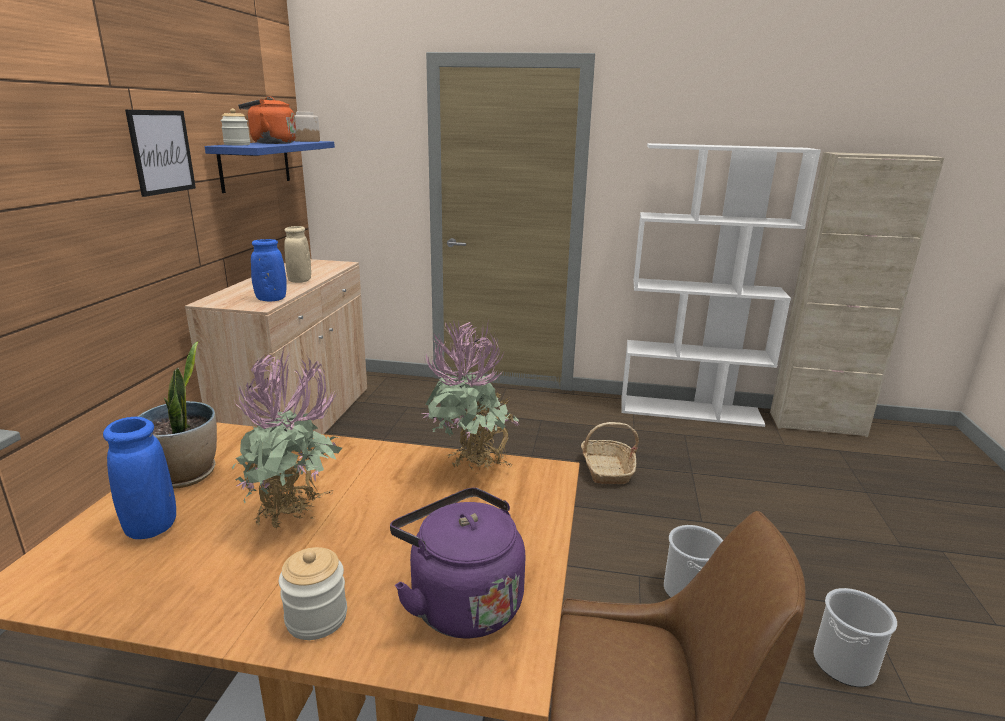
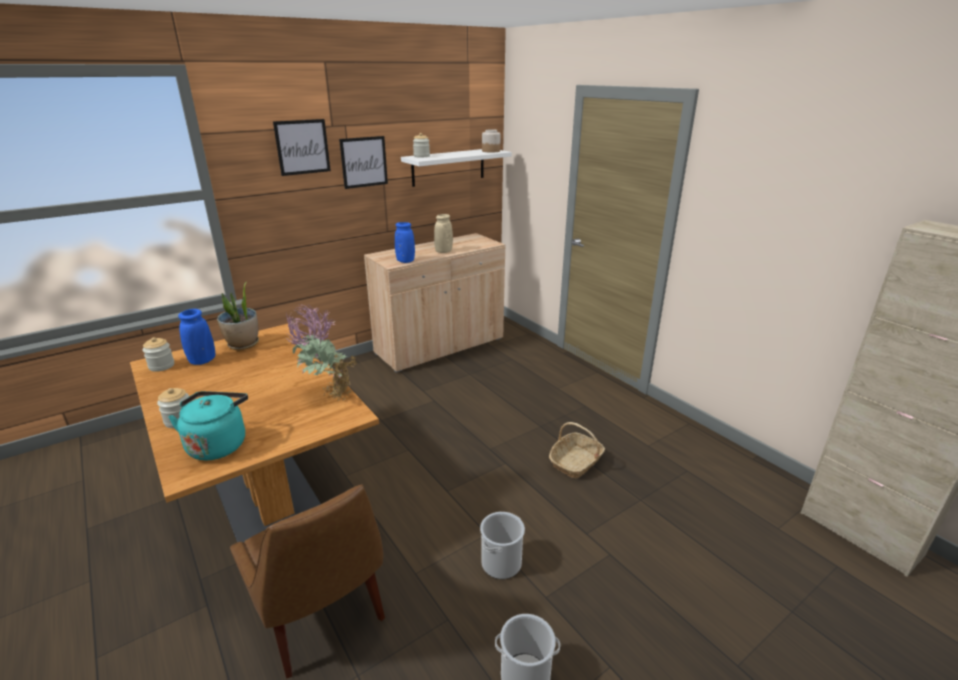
camera: 45 degrees right, 5 degrees up
(67, 575) = (161, 366): none -> jar
(73, 119) = (302, 147): none -> picture
(255, 164) = (448, 167): blue shelf -> white shelf
(270, 143) = (452, 154): orange kettle -> none
(297, 521) = (236, 382): potted plant -> none
(461, 601) = (218, 444): purple kettle -> turquoise kettle
(690, 411) = (729, 456): white bookcase -> none

